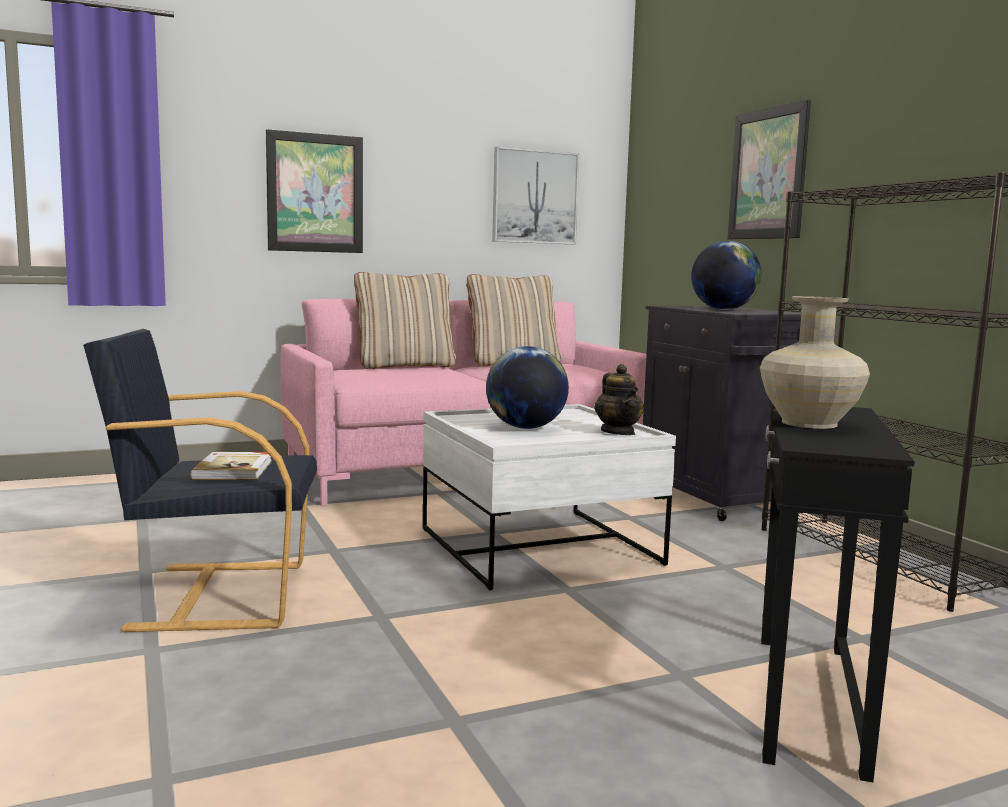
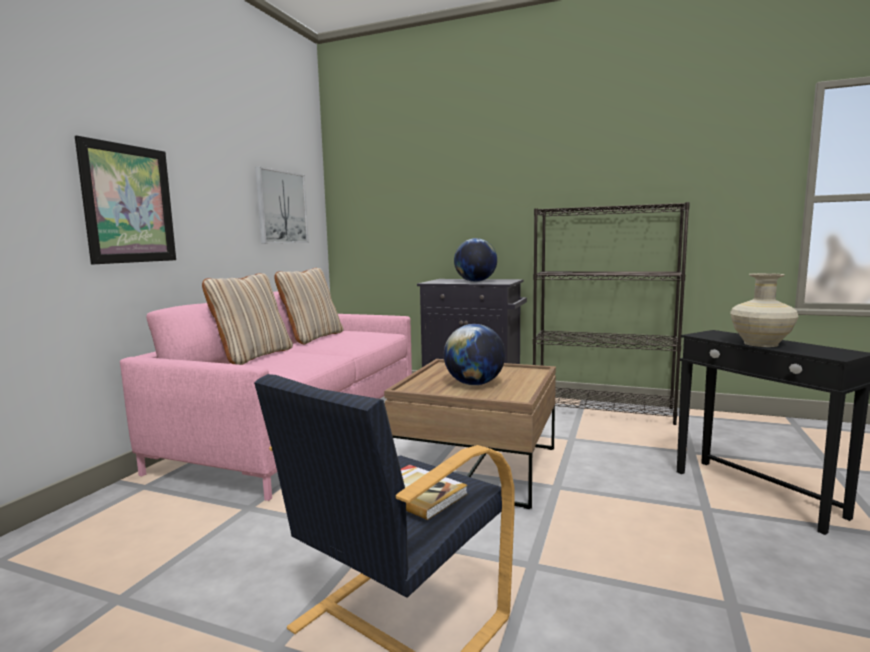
camera: 45 degrees left, 0 degrees up
(538, 546) = (476, 466): white coffee table -> brown coffee table
(618, 432) = (521, 372): teapot -> none
(768, 174) = (469, 195): picture -> none

